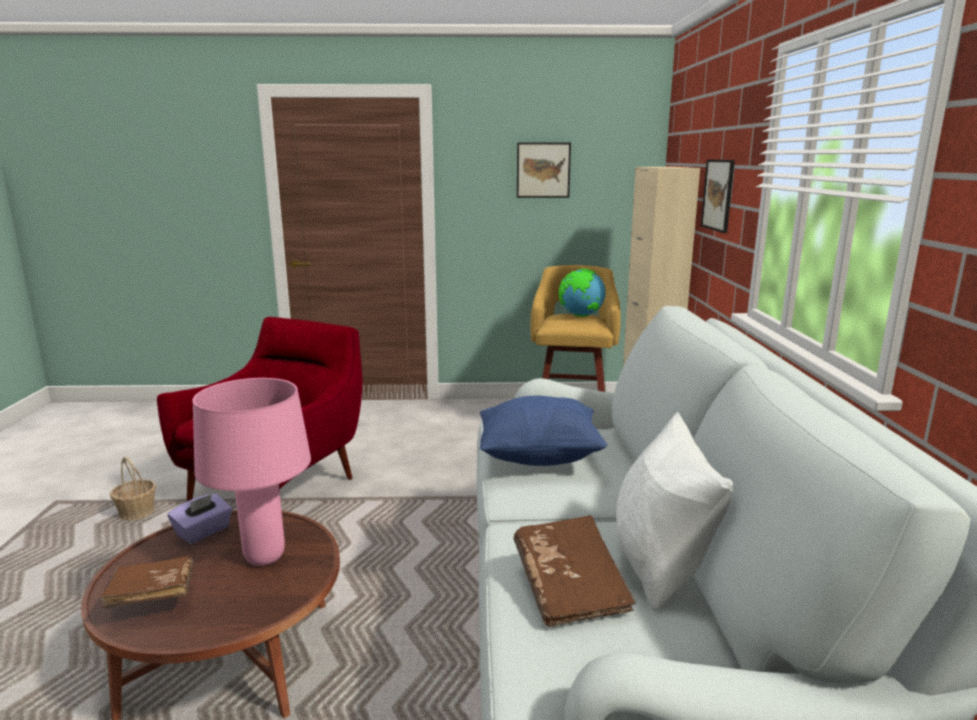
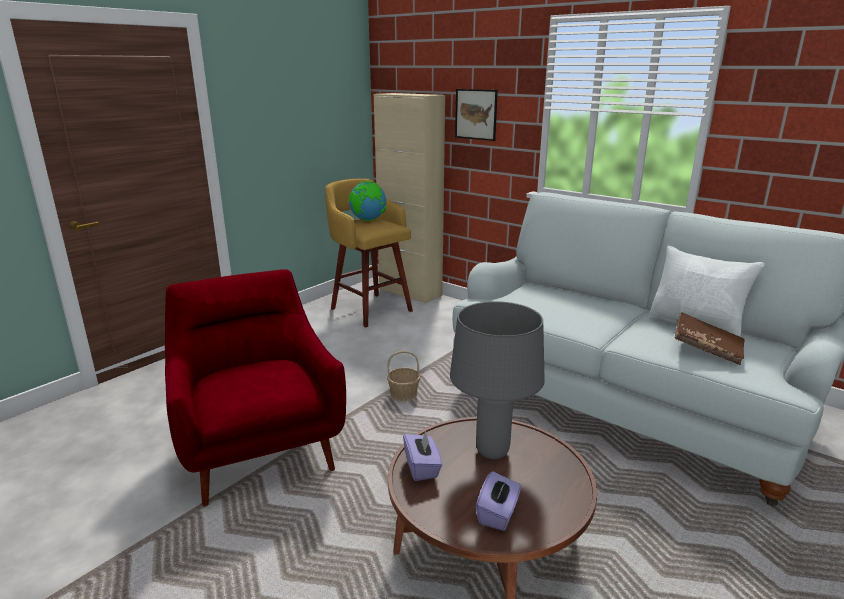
camera: 50 degrees left, 5 degrees up
(137, 513) = (173, 545): basket -> basket (404, 395)
(152, 596) = (498, 514): brown book -> purple tissue box
(264, 557) = (491, 451): pink table lamp -> grey table lamp
(539, 457) = (550, 308): blue pillow -> none
(543, 170) = (296, 99): picture -> none

